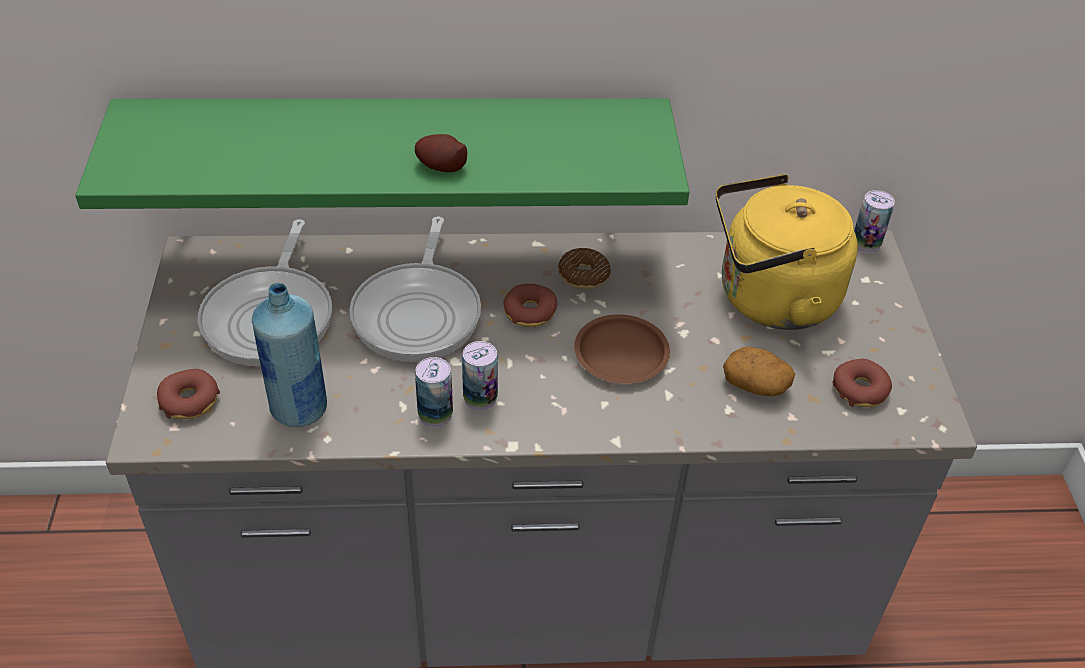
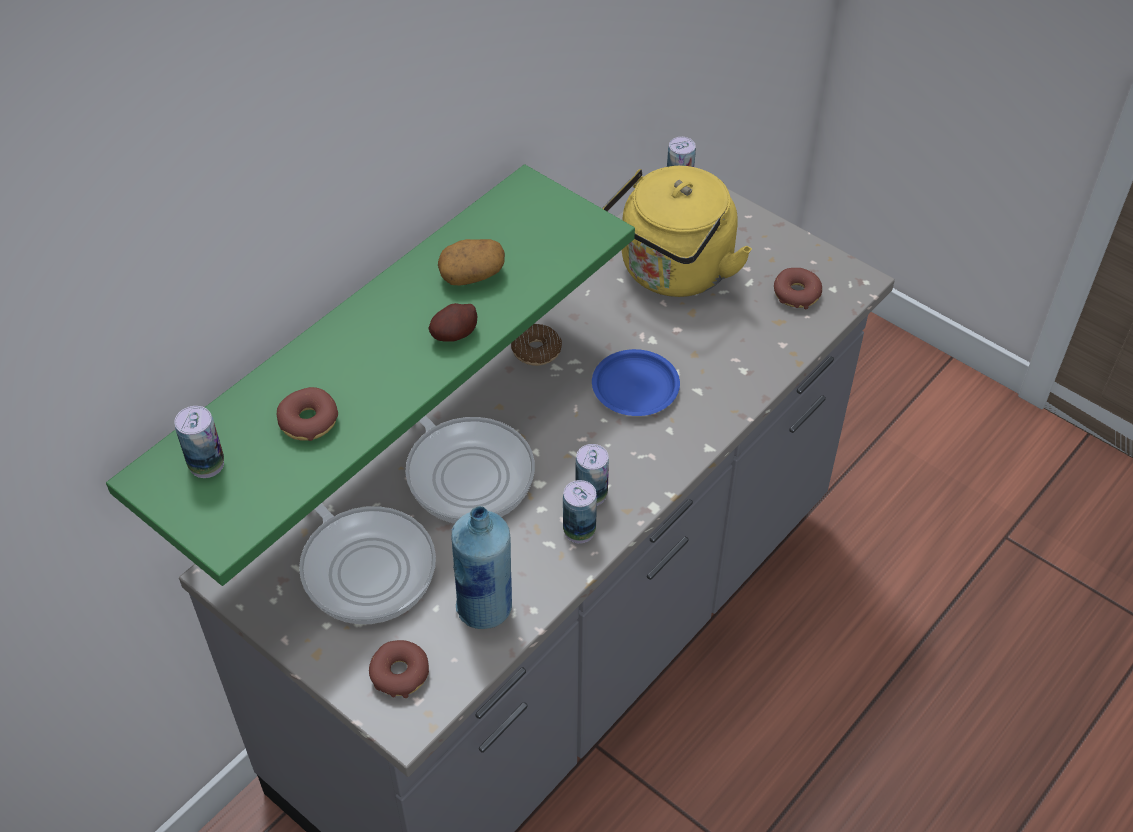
camera: 45 degrees left, 5 degrees up
(173, 129) = (206, 464): none -> can
(529, 312) = (538, 407): donut -> donut (309, 421)
(620, 355) = (635, 388): brown plate -> blue plate
(756, 384) = (738, 340): potato -> potato (472, 274)

